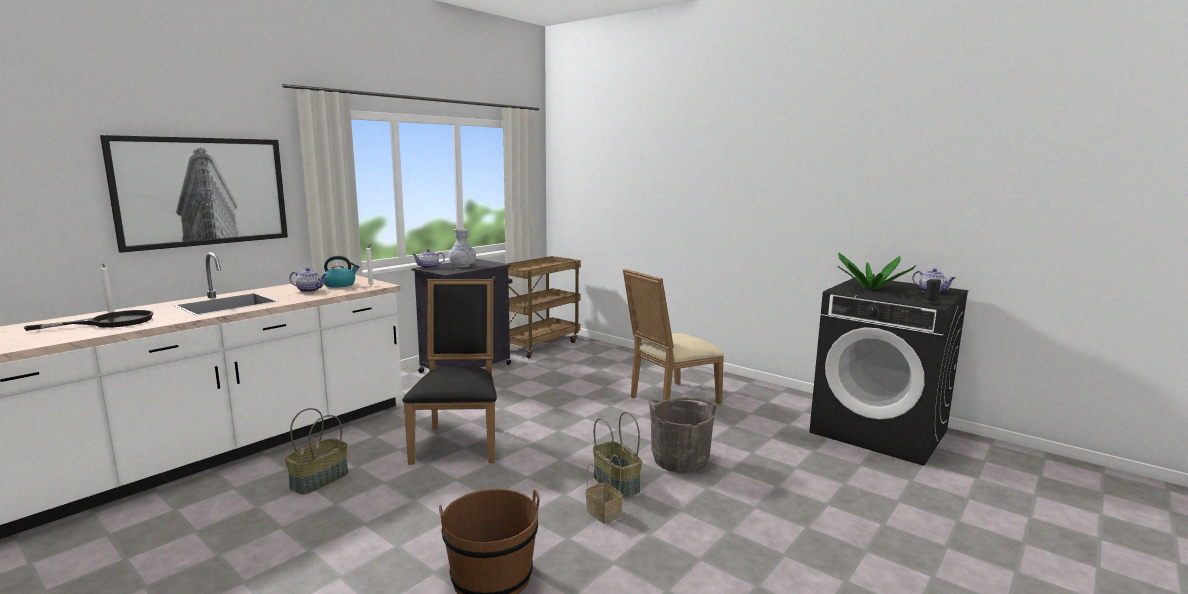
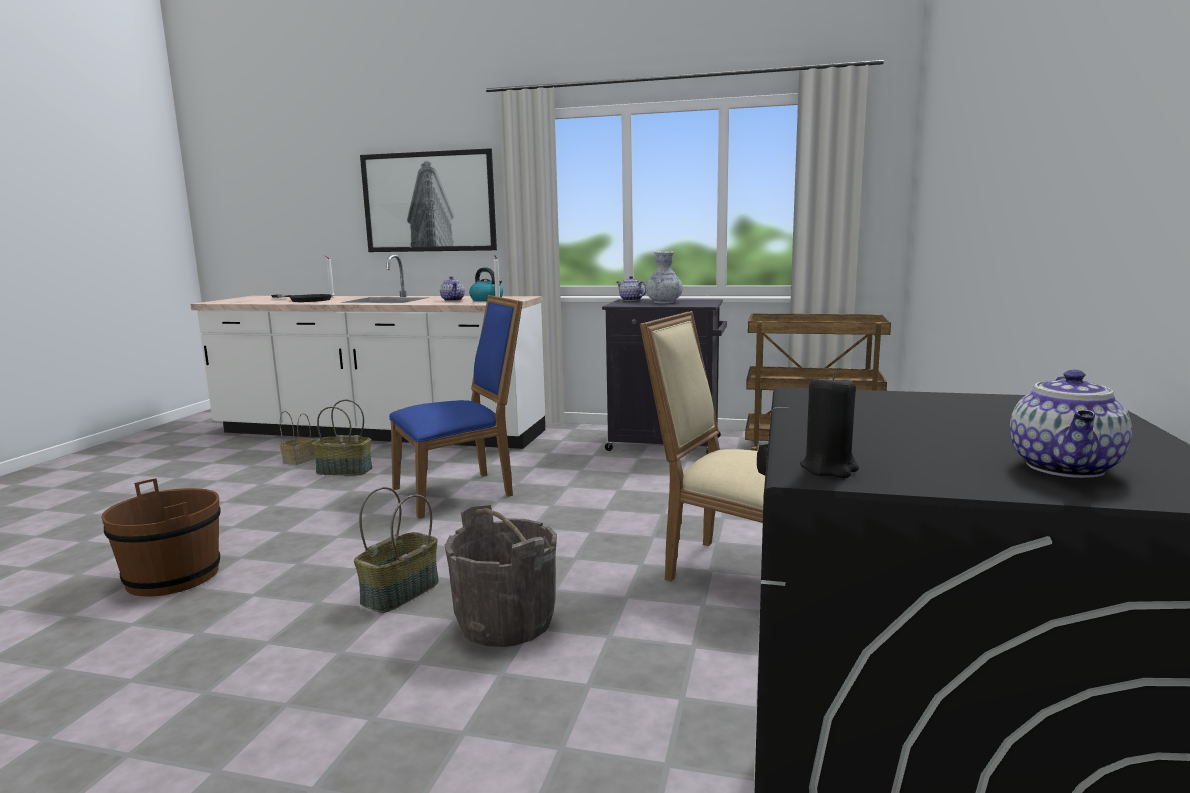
camera: 65 degrees right, 0 degrees up
(459, 441) = (460, 492): black chair -> blue chair
(602, 513) = (317, 601): basket -> basket (299, 460)
(871, 288) = (918, 413): potted plant -> none

